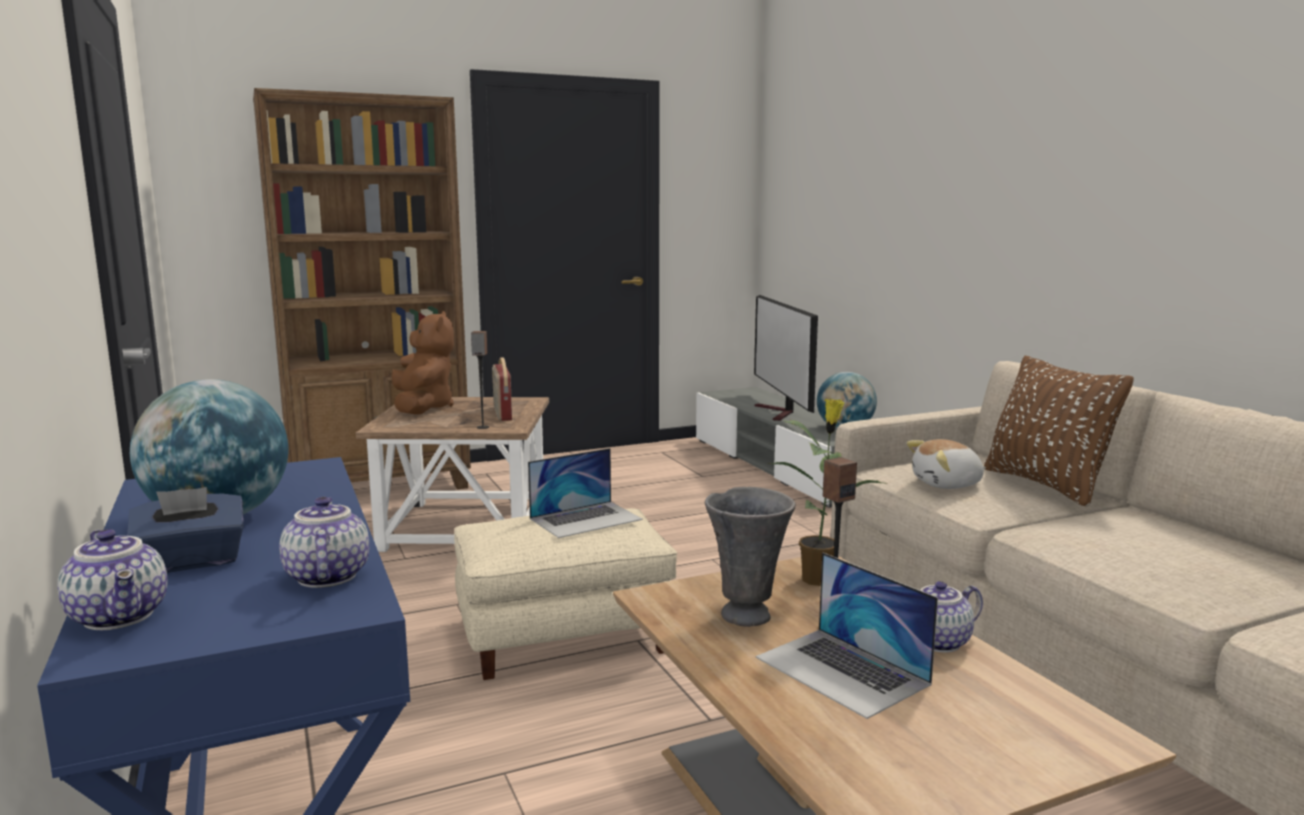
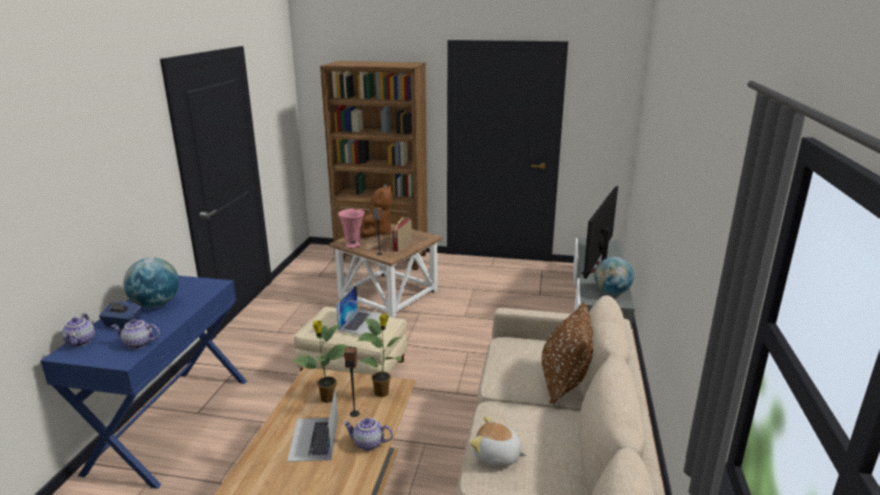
camera: 35 degrees right, 10 degrees up
(325, 576) = (138, 344): teapot -> teapot turned 105 degrees counterclockwise
(411, 426) = (353, 245): none -> pink vase
(586, 519) = (361, 322): laptop -> laptop turned 75 degrees counterclockwise
(747, 615) = (327, 399): grey vase -> potted plant
(947, 484) = (513, 362): plush toy -> plush toy (497, 456)

